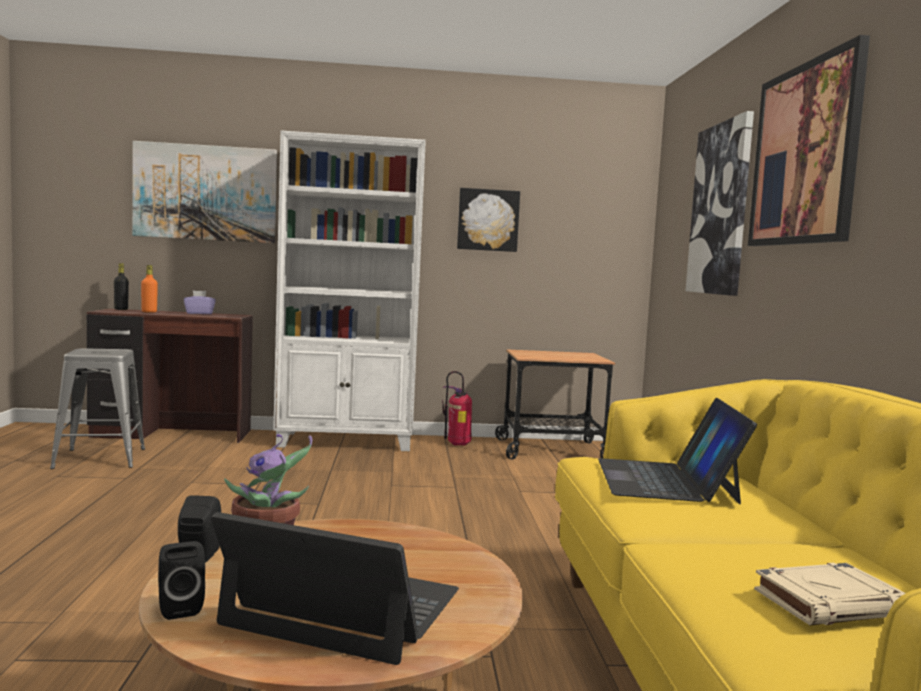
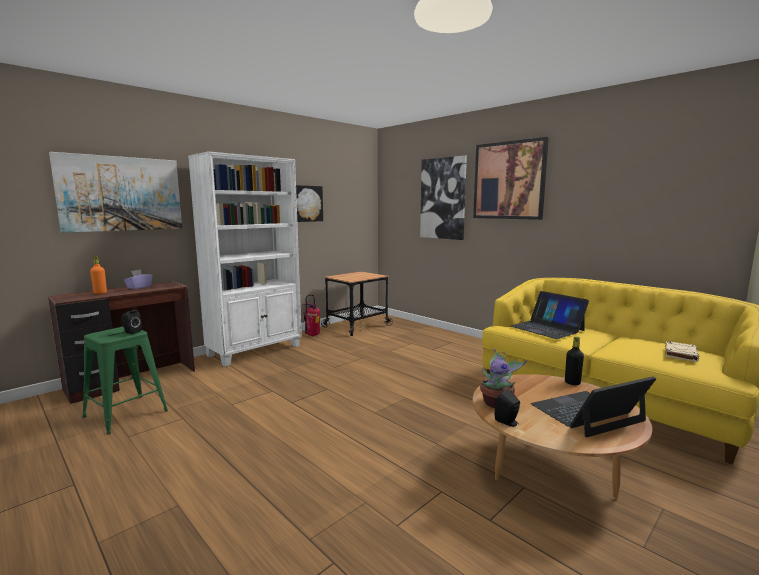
camera: 40 degrees left, 5 degrees up
(100, 458) = (126, 413): grey stool -> green stool
(121, 309) = (65, 295): black bottle -> black bottle (572, 383)
(179, 608) = (561, 440): black speaker -> black speaker (131, 332)

